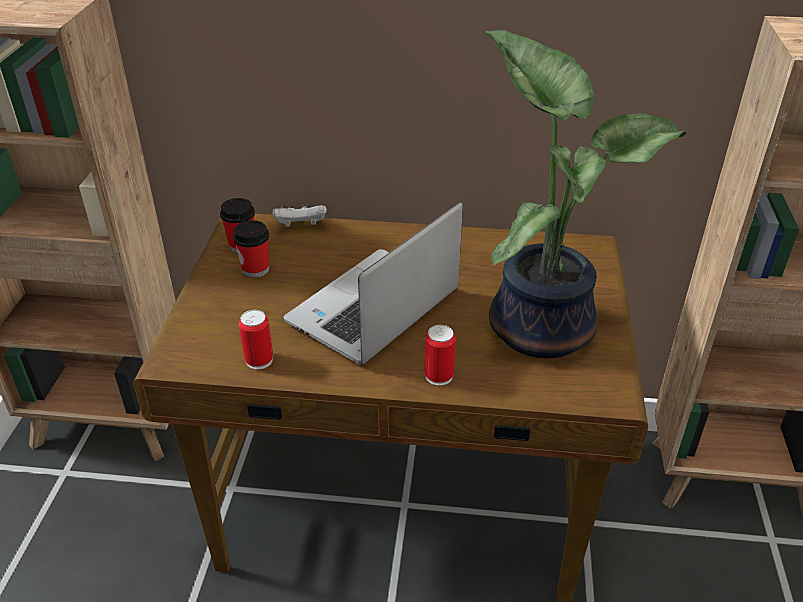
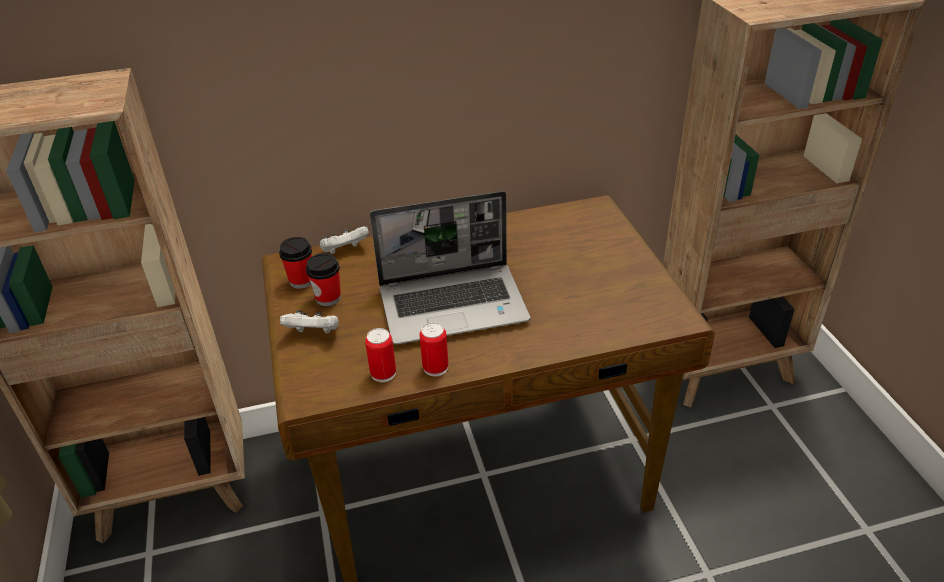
camera: 20 degrees left, 0 degrees up
(220, 300) = (314, 333): none -> white game controller
(374, 310) = (454, 304): laptop -> laptop turned 120 degrees counterclockwise
(439, 376) = (541, 342): can -> can (435, 367)
(542, 324) = (595, 279): potted plant -> none

